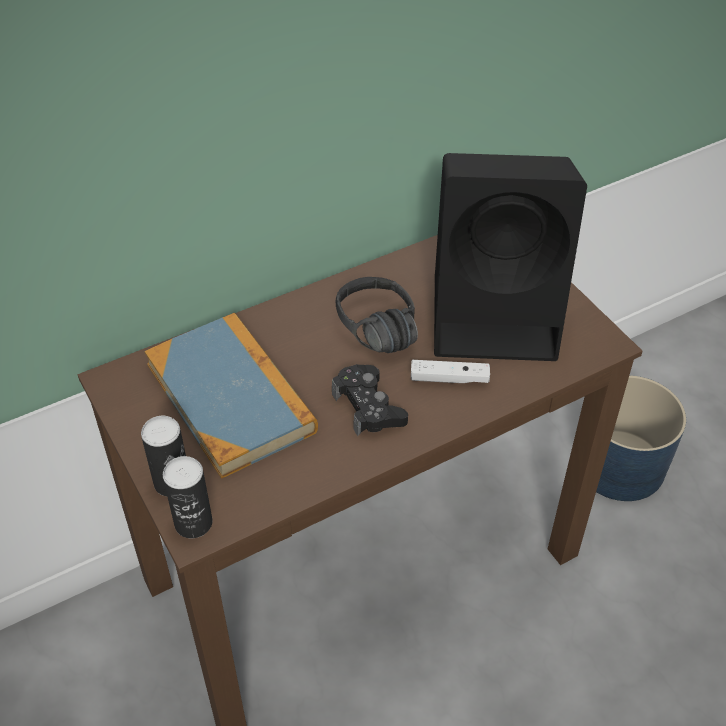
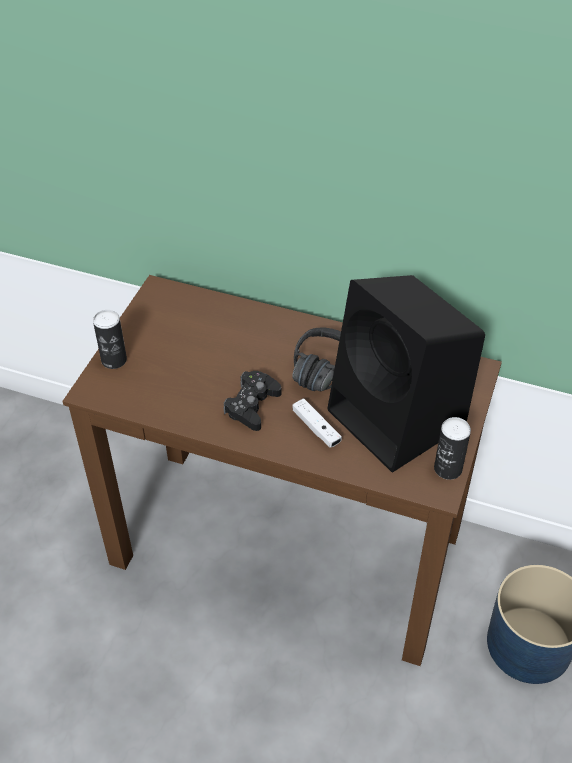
camera: 50 degrees right, 0 degrees up
(193, 523) = (95, 386): can -> can (448, 469)
(230, 397) = (196, 343): book -> none

